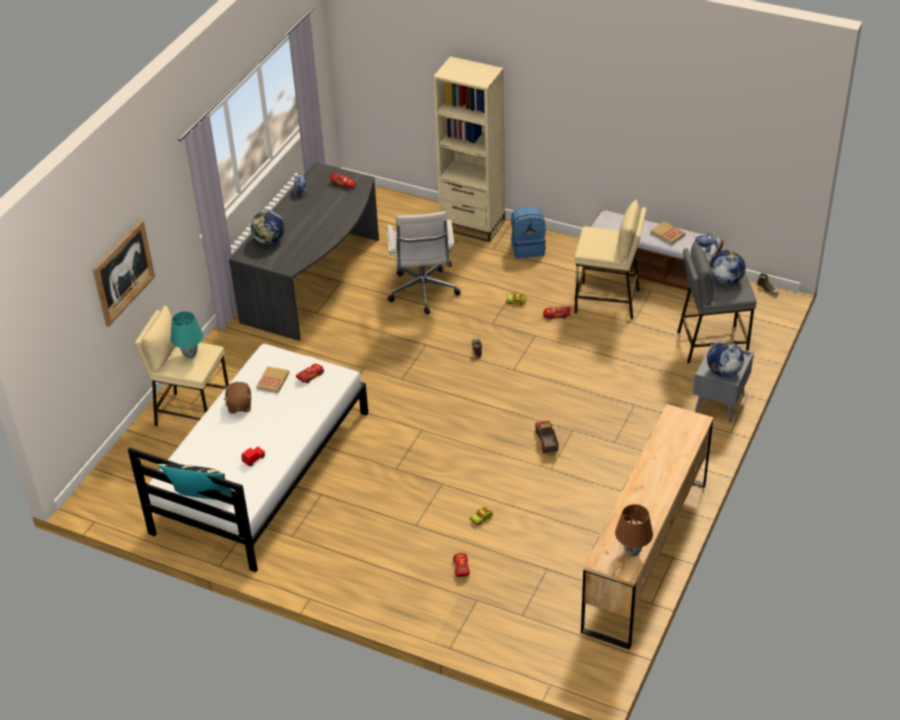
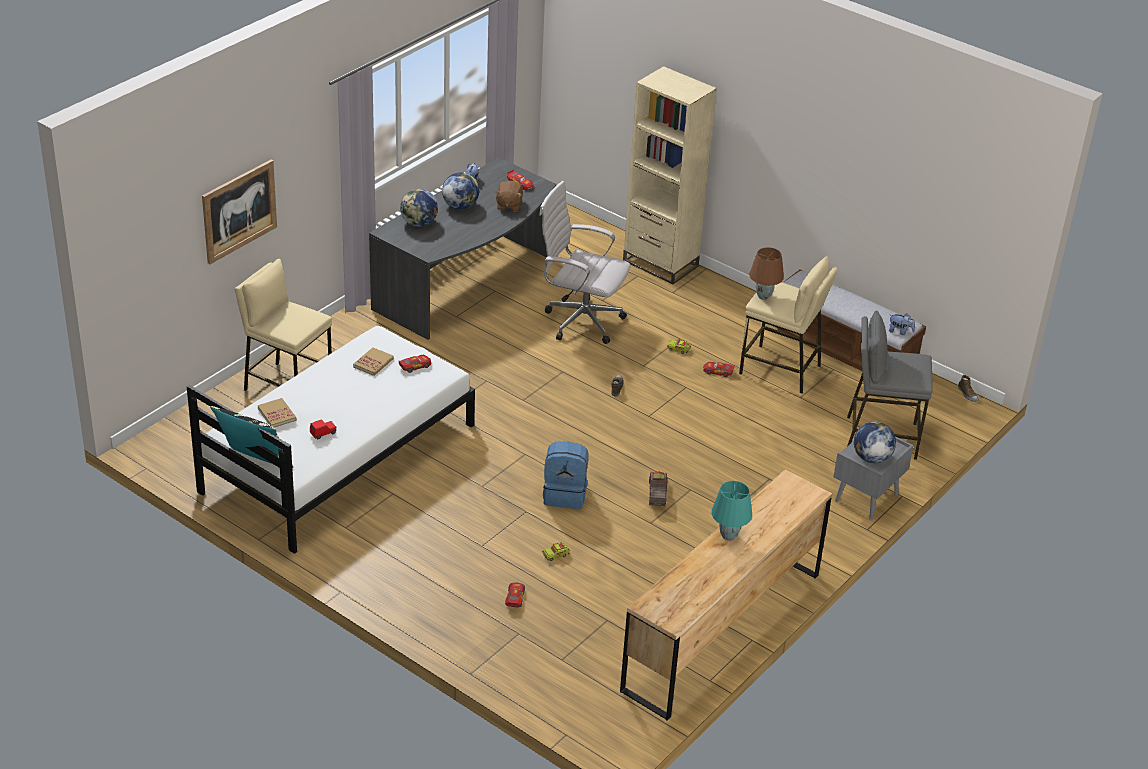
camera: 10 degrees right, 5 degrees down
(190, 355) = (293, 317): turquoise table lamp -> turquoise table lamp (728, 536)
(239, 406) = (328, 379): brown plush toy -> brown plush toy (508, 205)
(423, 293) = (580, 321): white office chair -> white office chair turned 105 degrees clockwise
(528, 248) = (713, 299): blue backpack -> blue backpack (565, 495)
(633, 551) = (687, 605): brown table lamp -> brown table lamp (764, 297)
(667, 234) = (864, 308): book -> book (277, 414)
(726, 280) = (905, 363): globe -> globe (460, 206)

